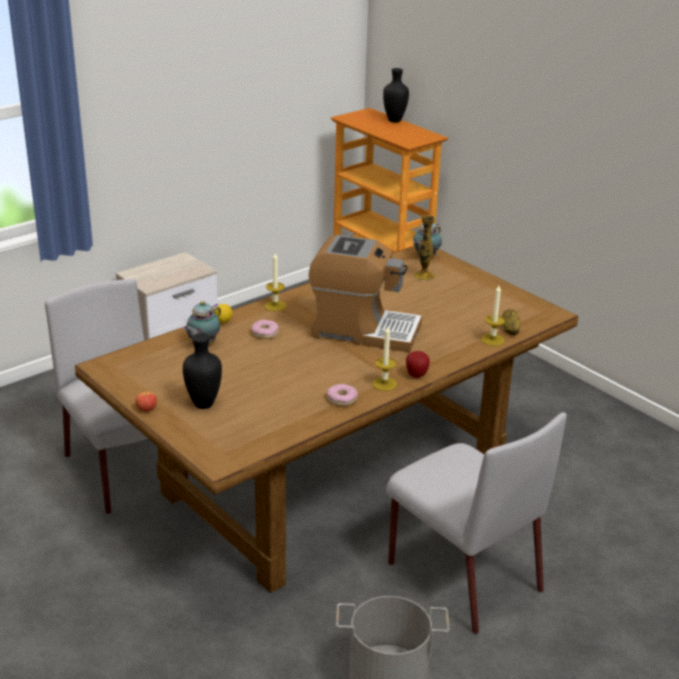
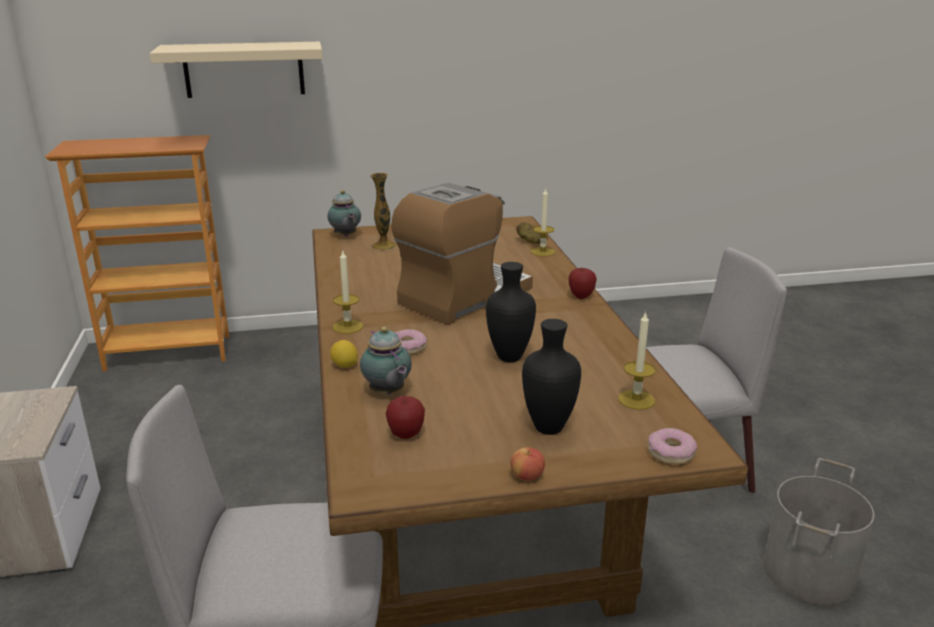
camera: 60 degrees left, 5 degrees down
(161, 362) = (406, 435): none -> apple
(342, 399) = (600, 342): donut -> donut (670, 453)
(384, 384) = (585, 314): candle -> candle (636, 400)
(395, 121) = (123, 140): black vase -> black vase (509, 357)
(483, 93) = (244, 69): none -> beige shelf

